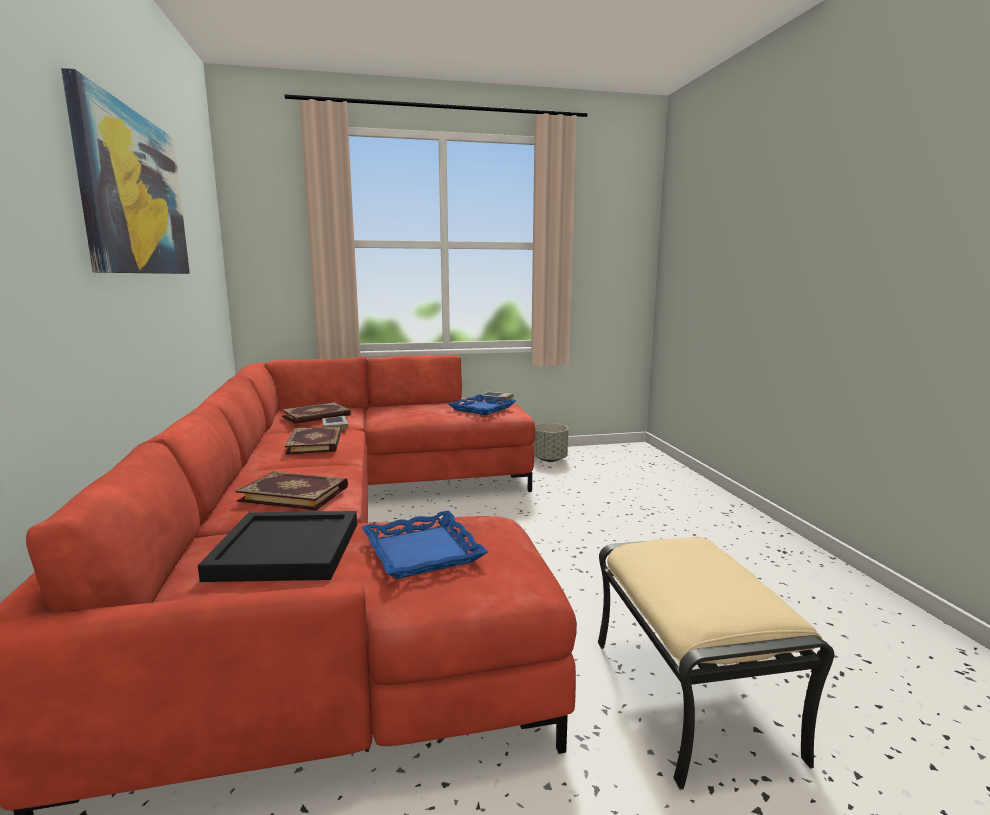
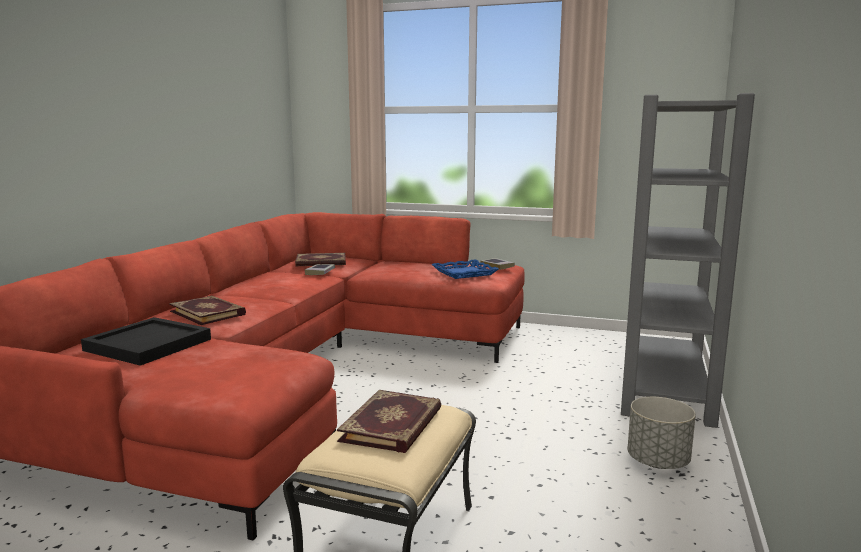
camera: 30 degrees right, 0 degrees up
(134, 193) = (161, 83): picture -> none
(316, 443) = (284, 282): book -> book (393, 425)
(423, 551) = (216, 363): blue tray -> none
(550, 459) = (559, 338): grey planter -> grey planter (658, 461)
(675, 482) = (665, 384): none -> grey bookcase

